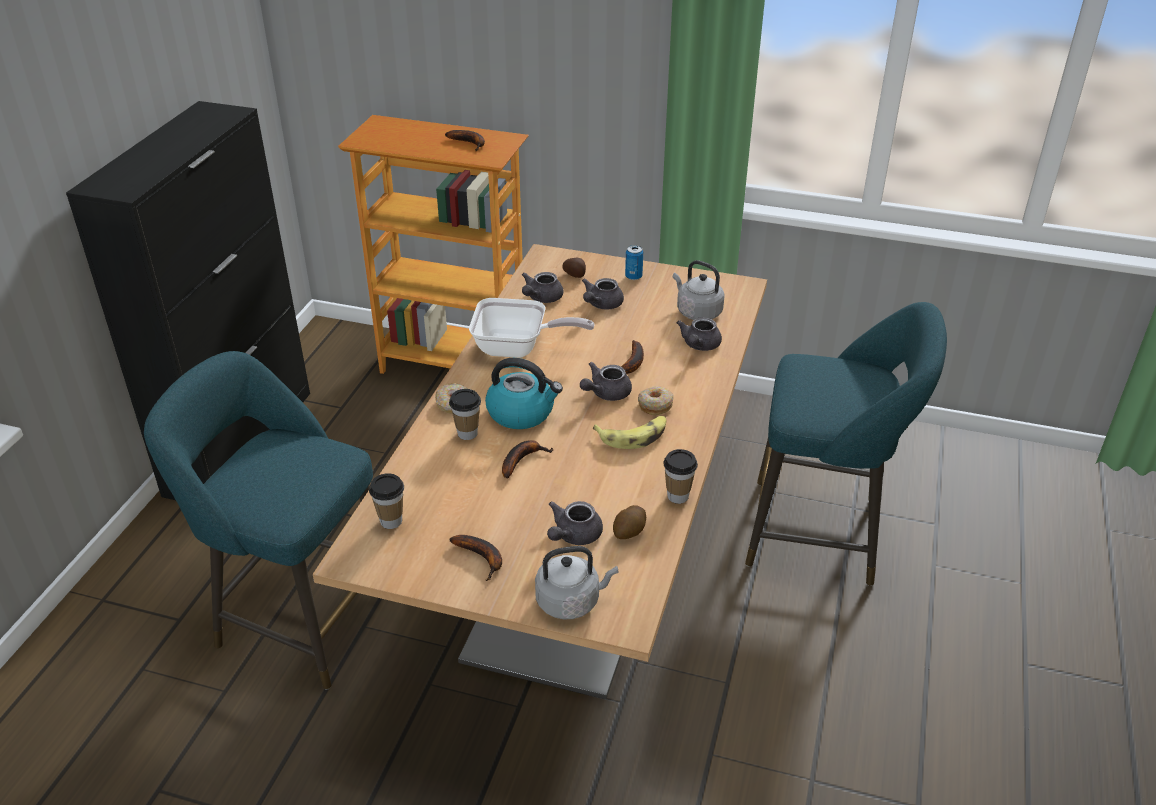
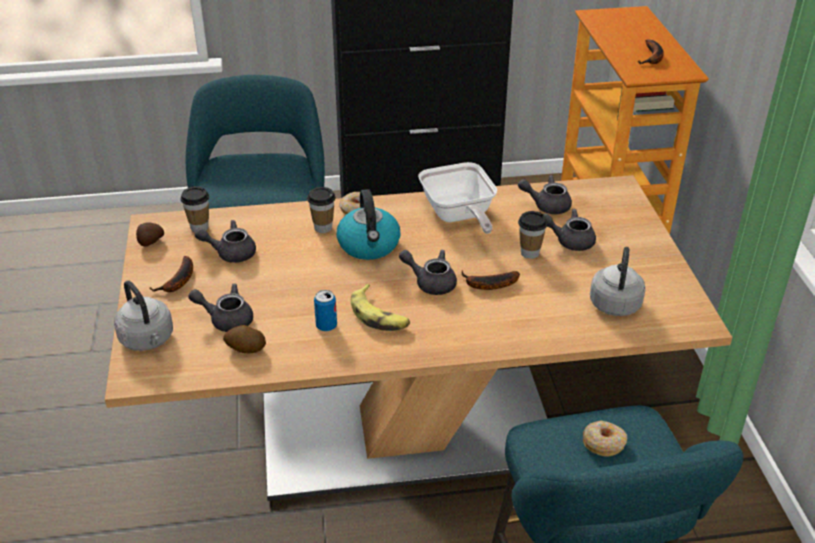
camera: 65 degrees right, 0 degrees up
(522, 460) = (306, 264): banana -> none
(575, 275) = (604, 212): potato -> potato (150, 242)
(633, 276) = (638, 246): can -> can (326, 326)
(655, 405) = (434, 316): donut -> donut (603, 443)
(678, 496) = (309, 365): cup -> cup (529, 253)
(699, 346) = (556, 319): grey teapot -> grey teapot (230, 253)

